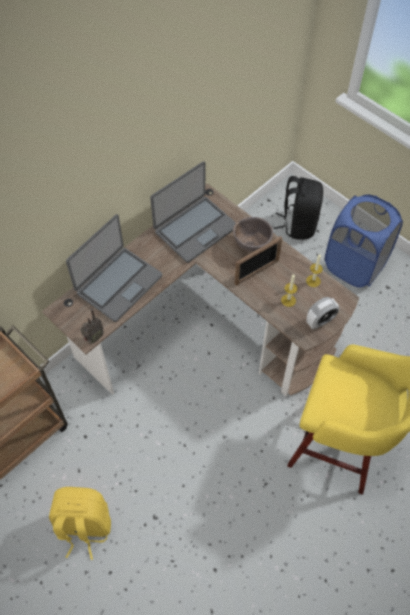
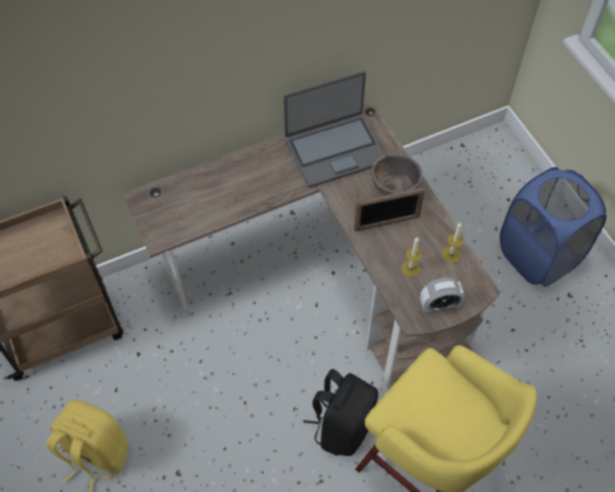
camera: 20 degrees right, 0 degrees up
(93, 338) = (165, 241): radio -> none
(118, 284) = (219, 188): laptop -> none
(298, 224) = (487, 185): black backpack -> black backpack (342, 425)

